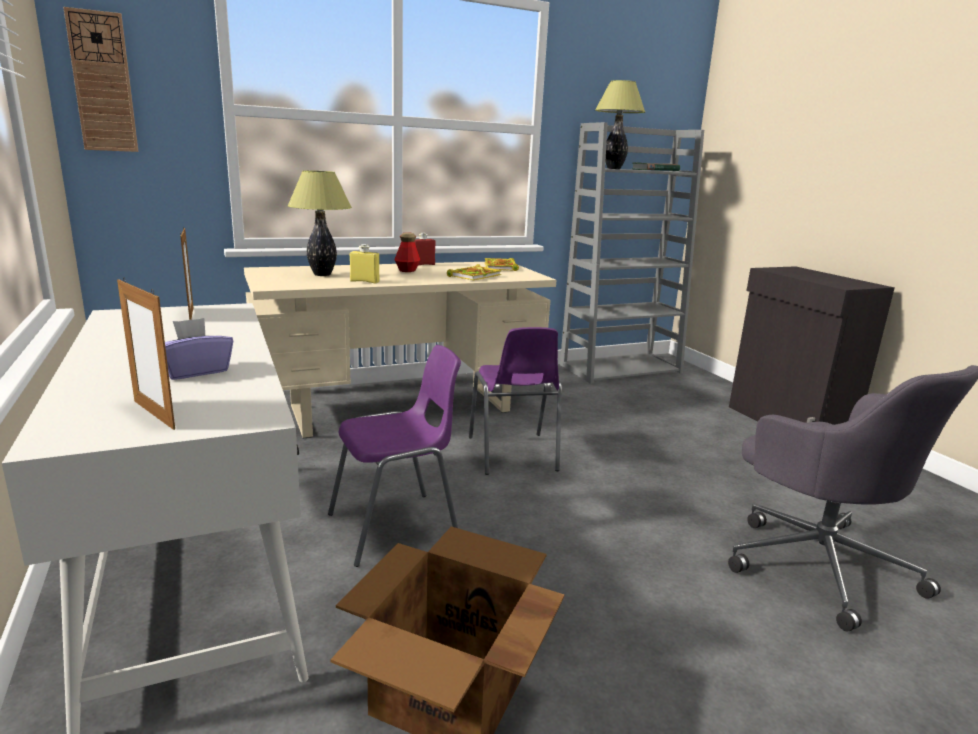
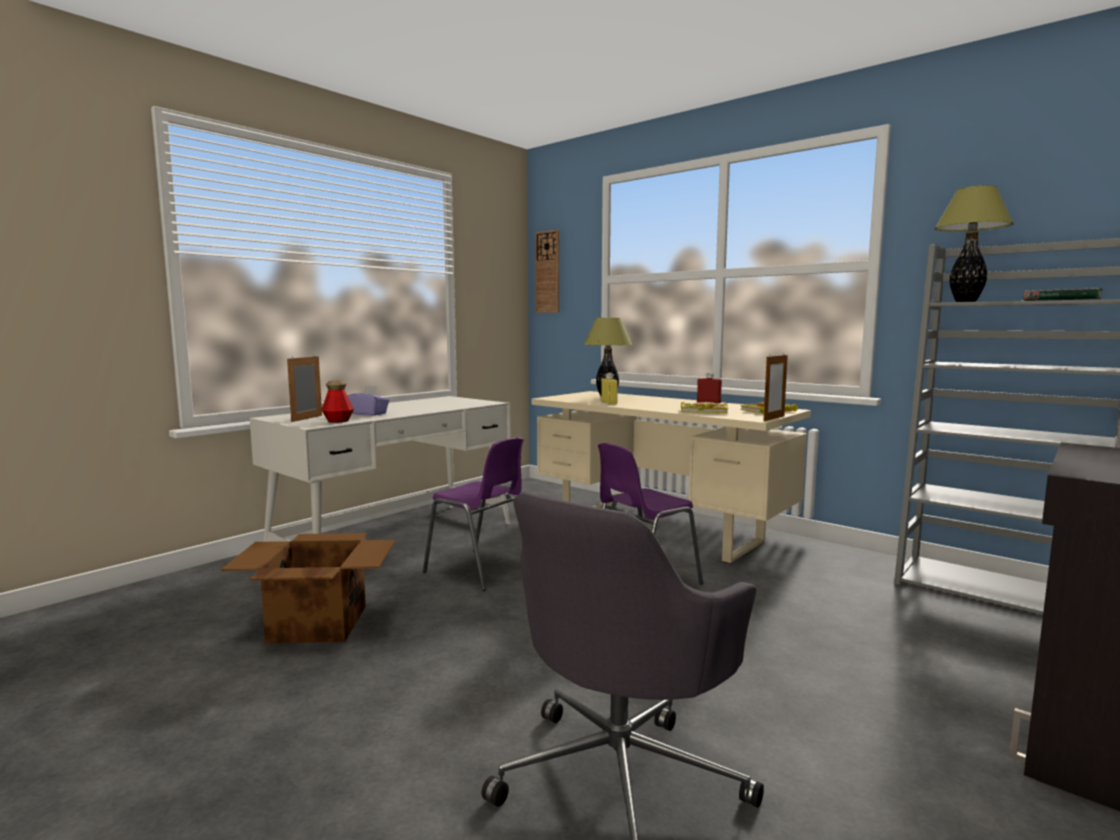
camera: 65 degrees right, 10 degrees down
(191, 314) = (465, 401): picture frame -> picture frame (774, 418)
(407, 270) = (674, 403): bottle -> bottle (338, 421)

